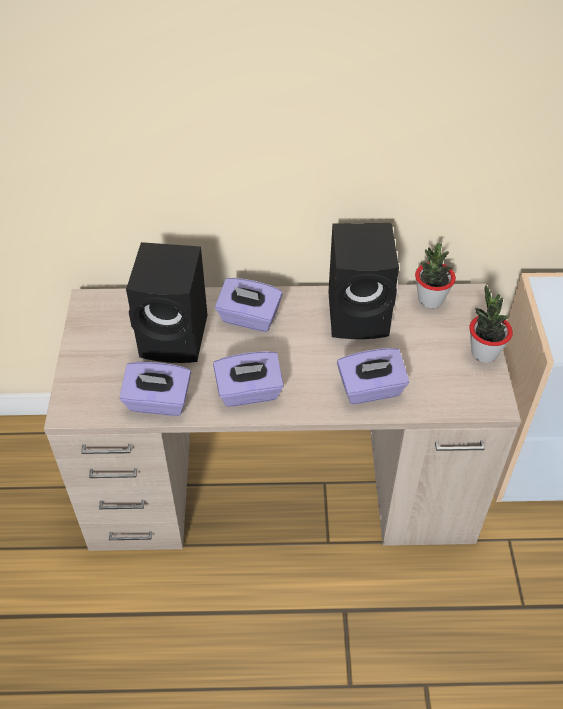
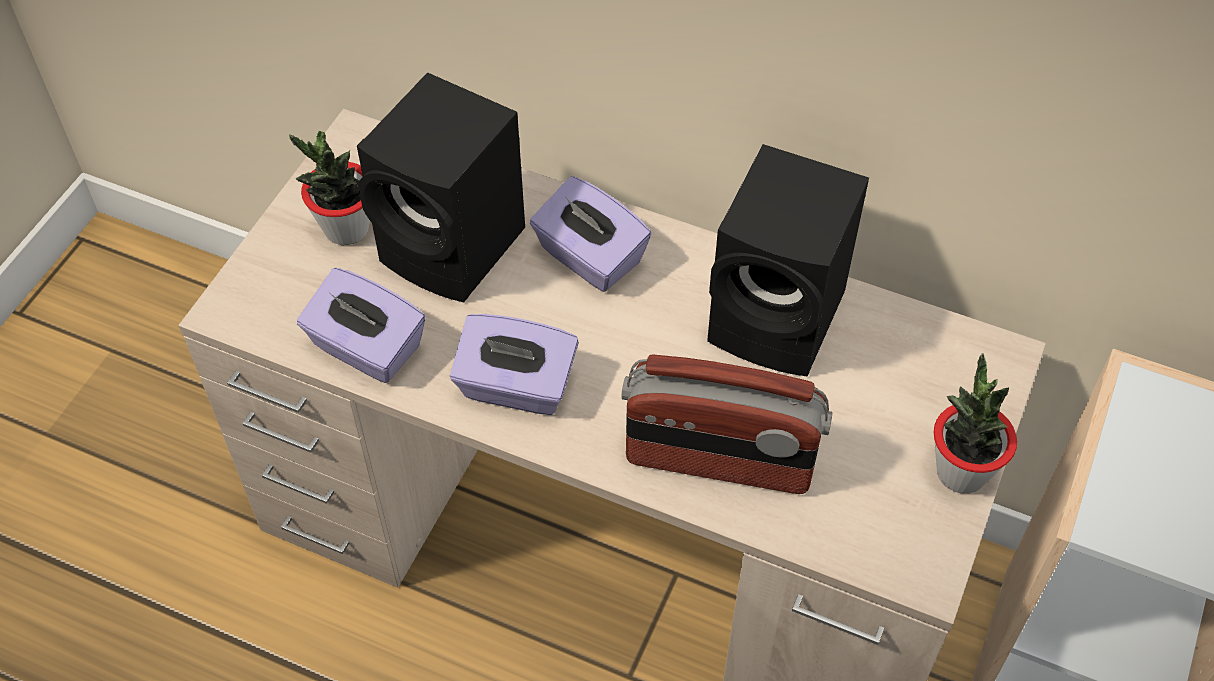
camera: 25 degrees right, 5 degrees up
(371, 390) = (719, 461): purple tissue box -> radio
(430, 300) = (922, 337): potted plant -> potted plant (346, 229)

